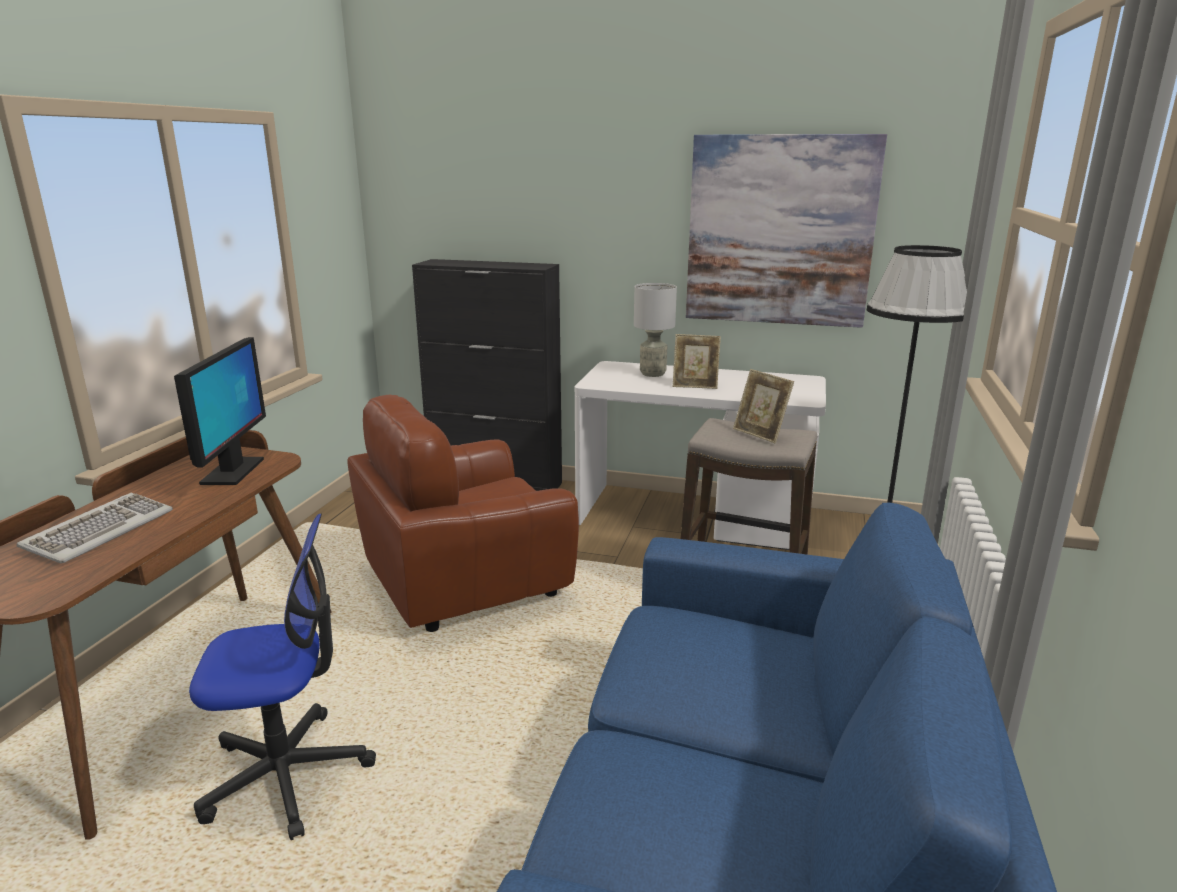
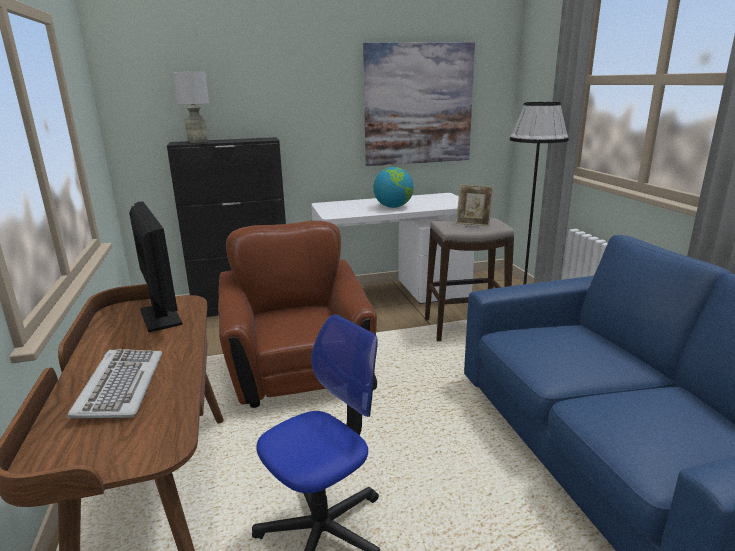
camera: 30 degrees left, 0 degrees up
(465, 583) = (298, 371): brown armchair -> brown armchair turned 135 degrees clockwise
(653, 374) = (357, 205): grey table lamp -> grey table lamp (198, 142)
(695, 386) = (393, 207): picture frame -> globe

